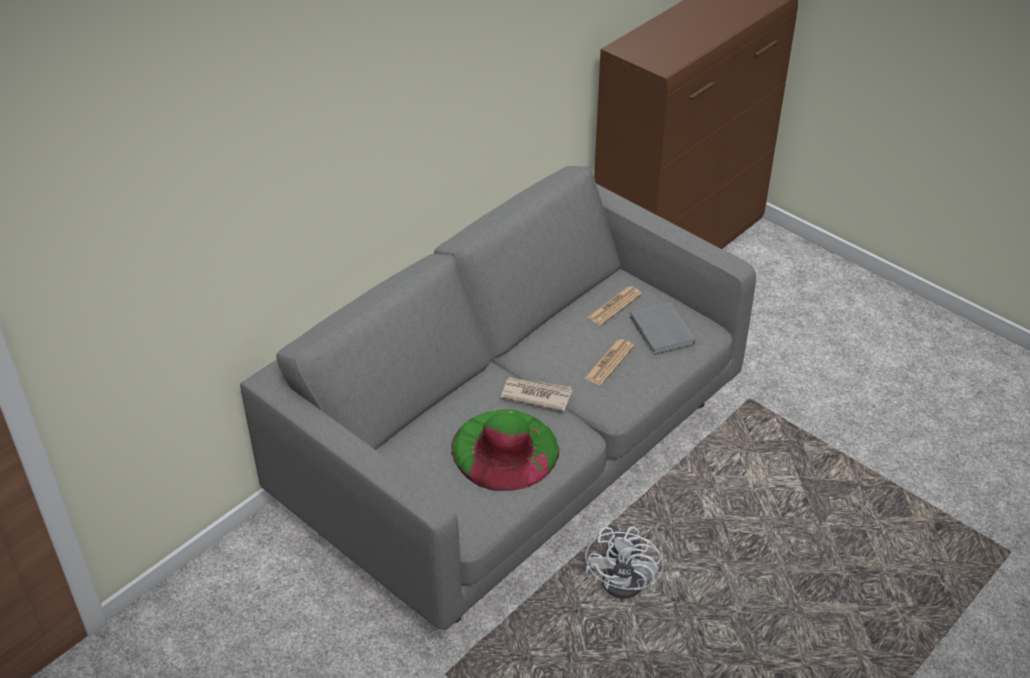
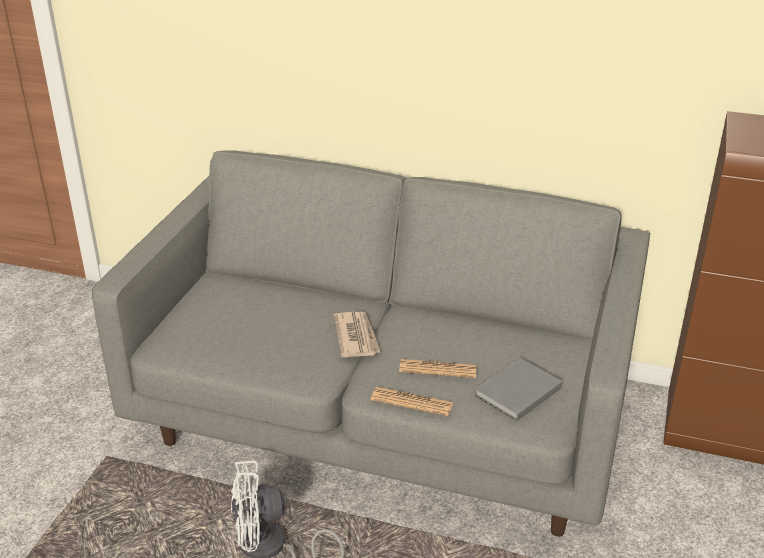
camera: 65 degrees right, 10 degrees down
(505, 449) = (272, 339): green hat -> none
(614, 306) = (527, 350): newspaper -> newspaper (412, 402)

